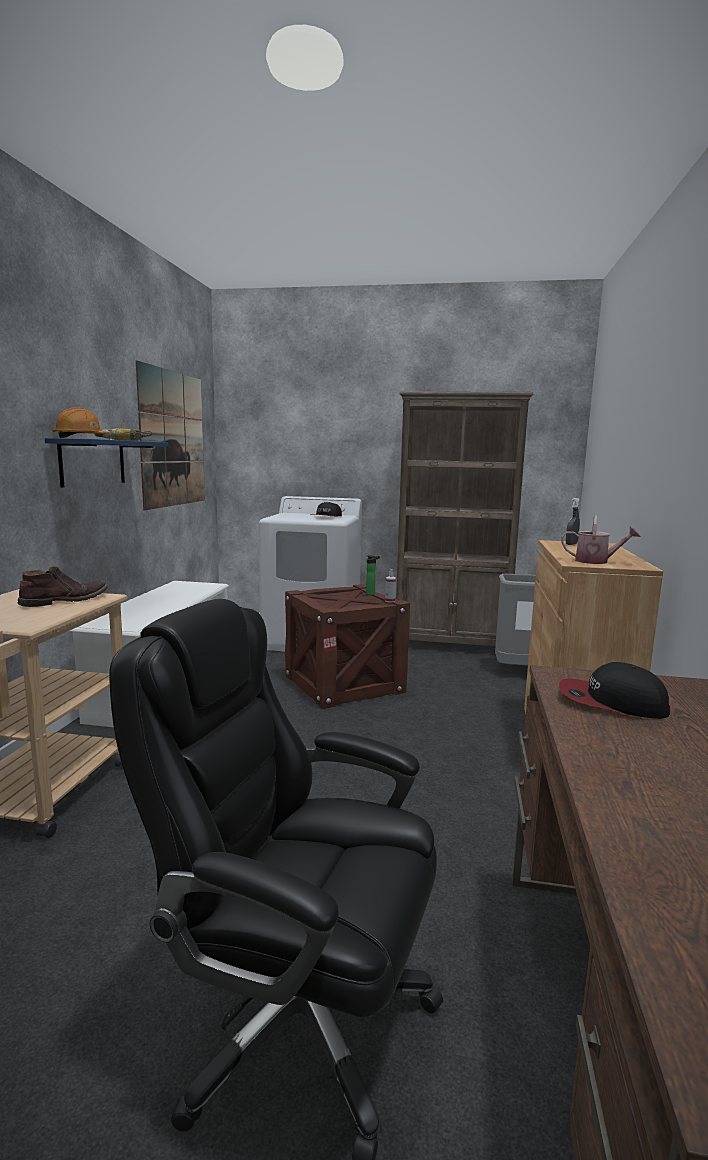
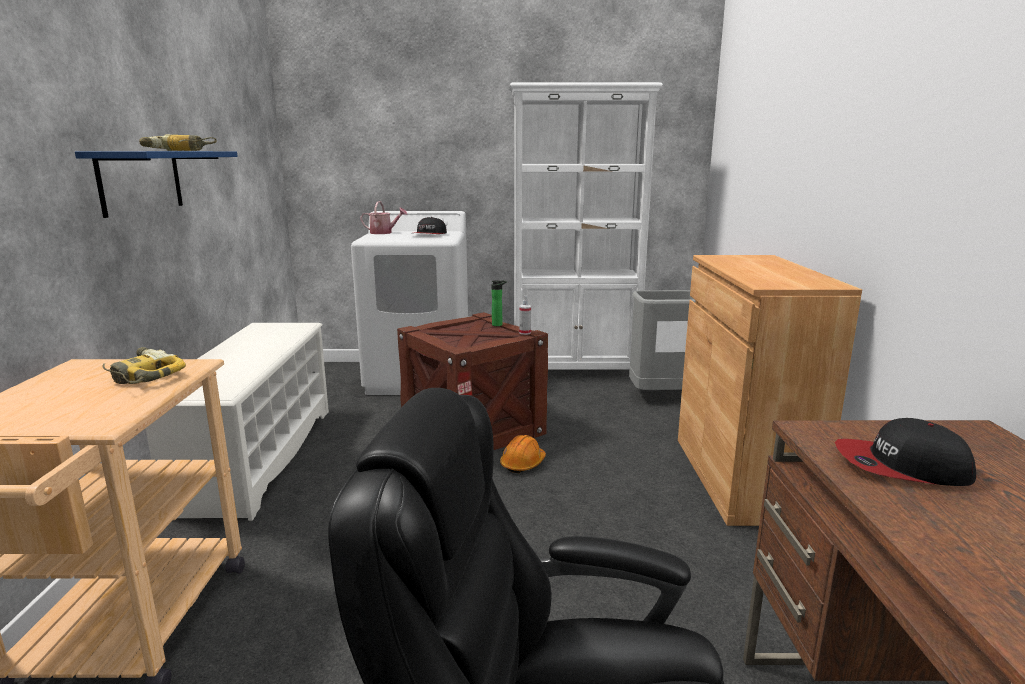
camera: 10 degrees left, 5 degrees up
(64, 600) = (141, 376): brown boot -> power drill
(81, 438) = (126, 150): orange hard hat -> orange hard hat (523, 463)
(172, 439) = (233, 145): picture -> none
(451, 645) = (575, 371): brown bookcase -> white bookcase
(571, 544) = (733, 259): grey spray bottle -> none
(596, 561) = (784, 281): watering can -> watering can (384, 233)

